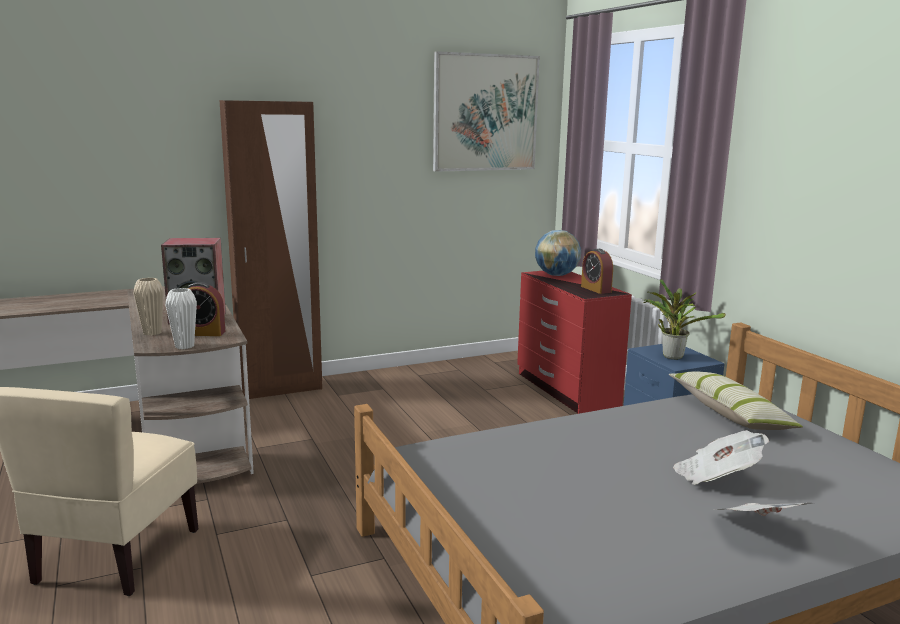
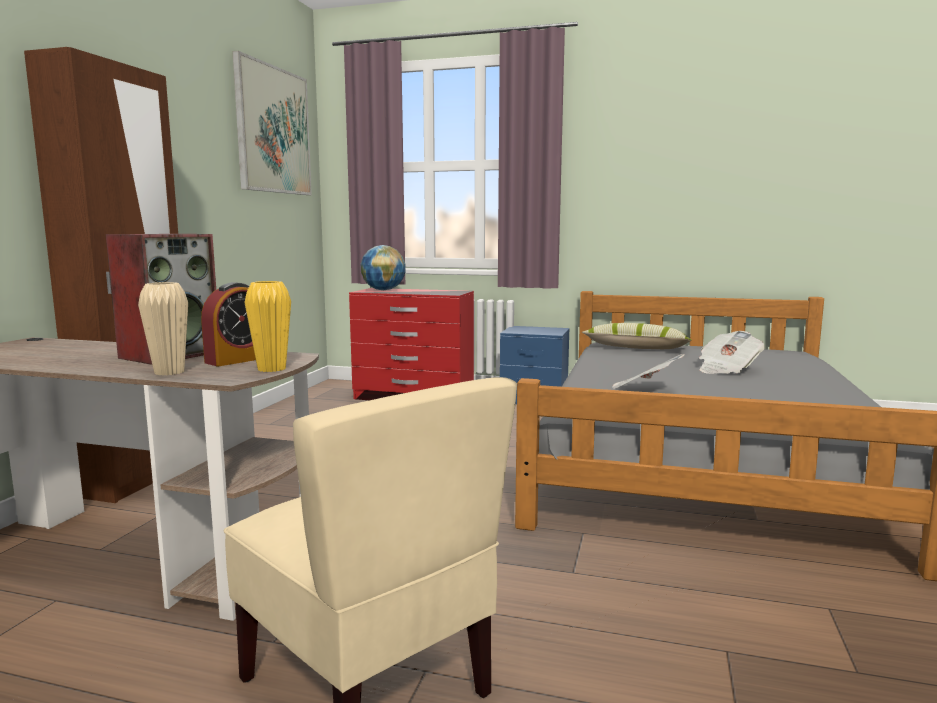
camera: 50 degrees left, 5 degrees down
(184, 346) = (271, 369): white vase -> yellow vase
(596, 289) = (443, 291): alarm clock -> none
(671, 356) = (535, 330): potted plant -> none
(757, 528) = (805, 379): newspaper -> newspaper (643, 391)

